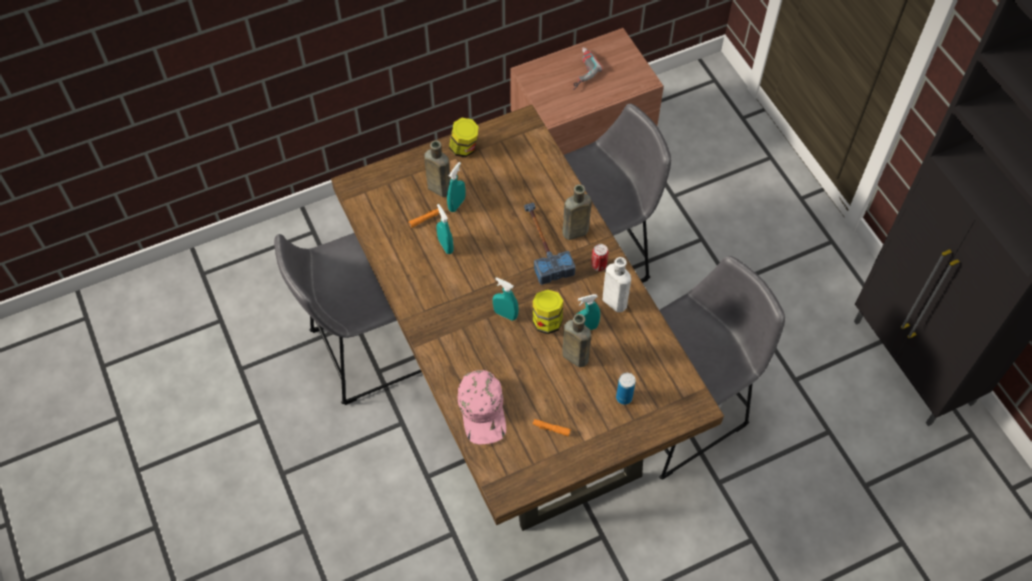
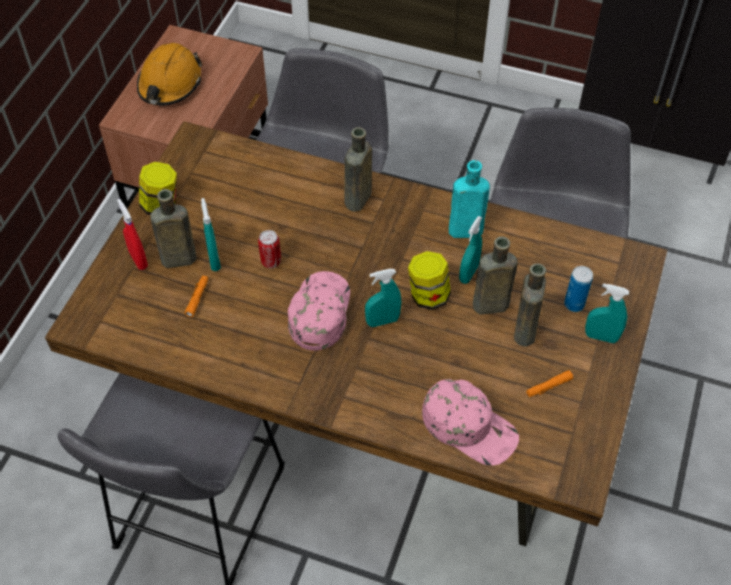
camera: 45 degrees left, 5 degrees down
(419, 172) = (138, 260): none -> red spray bottle
(445, 246) = (248, 306): turquoise spray bottle -> turquoise spray bottle (601, 337)
(478, 280) = (319, 312): none -> pink cap
(543, 244) = (341, 232): hammer -> none
(578, 386) = (525, 329): none -> brown bottle
(579, 70) = (170, 84): power drill -> orange hard hat
(598, 265) = (414, 211): can -> can (271, 261)
(613, 300) = (463, 231): white bottle -> turquoise bottle

